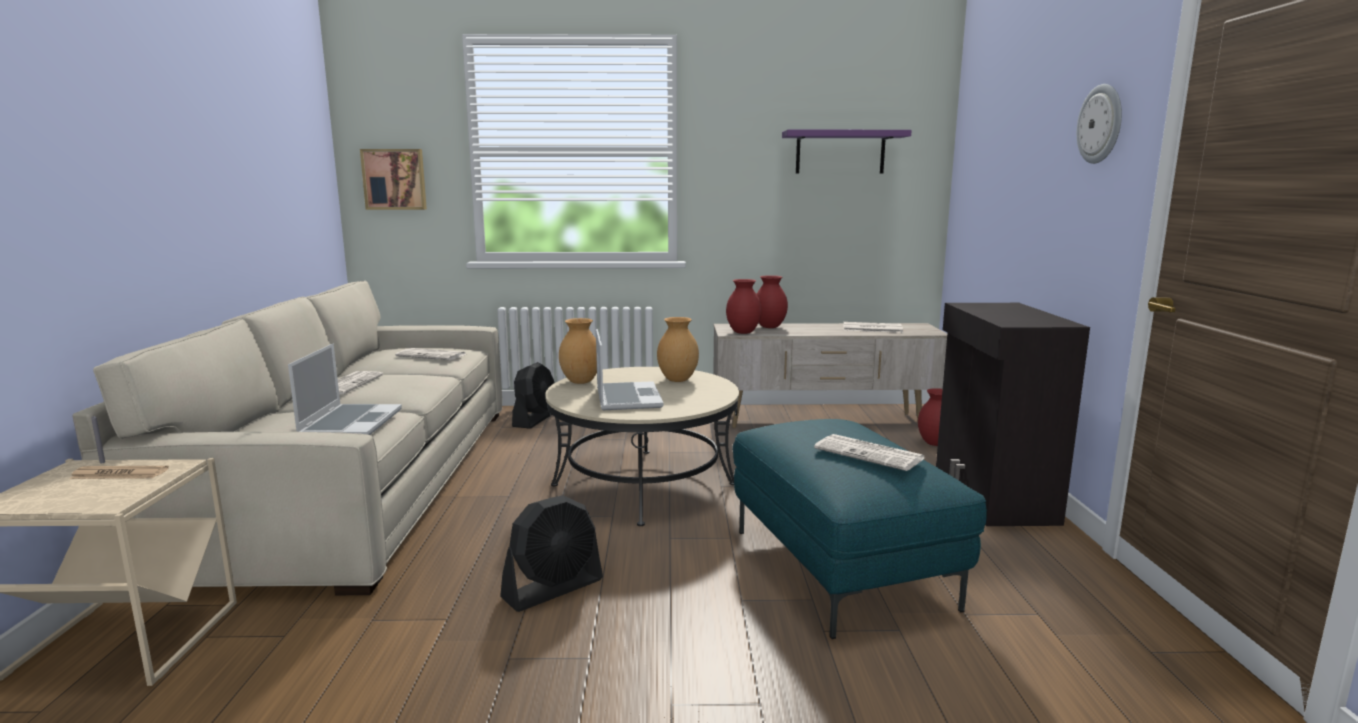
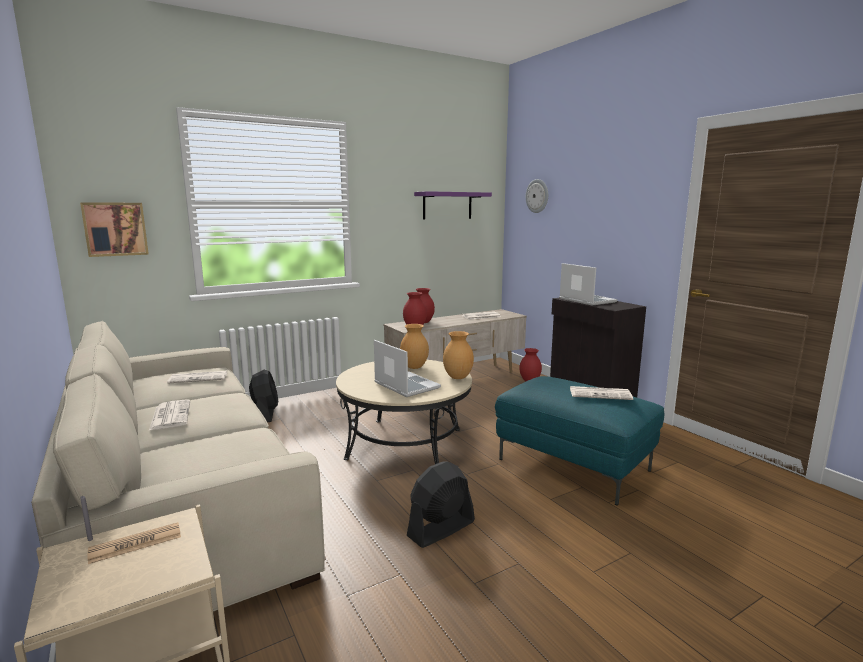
camera: 30 degrees left, 0 degrees up
(350, 423) = (241, 446): laptop -> laptop (586, 300)
(553, 588) = (441, 529): black fan -> black fan turned 150 degrees counterclockwise
(580, 382) = (353, 379): brown vase -> brown vase (457, 377)
(1101, 124) = (638, 198): wall clock -> wall clock (537, 196)

